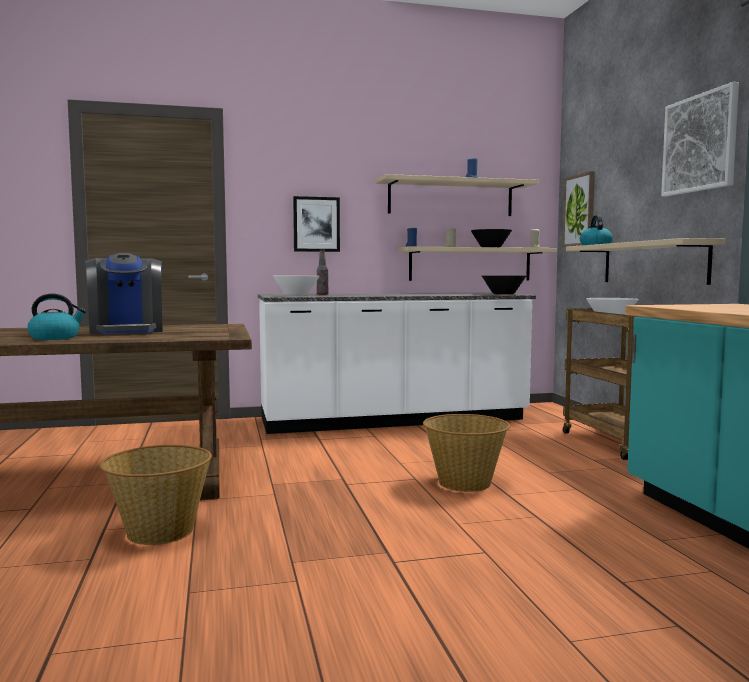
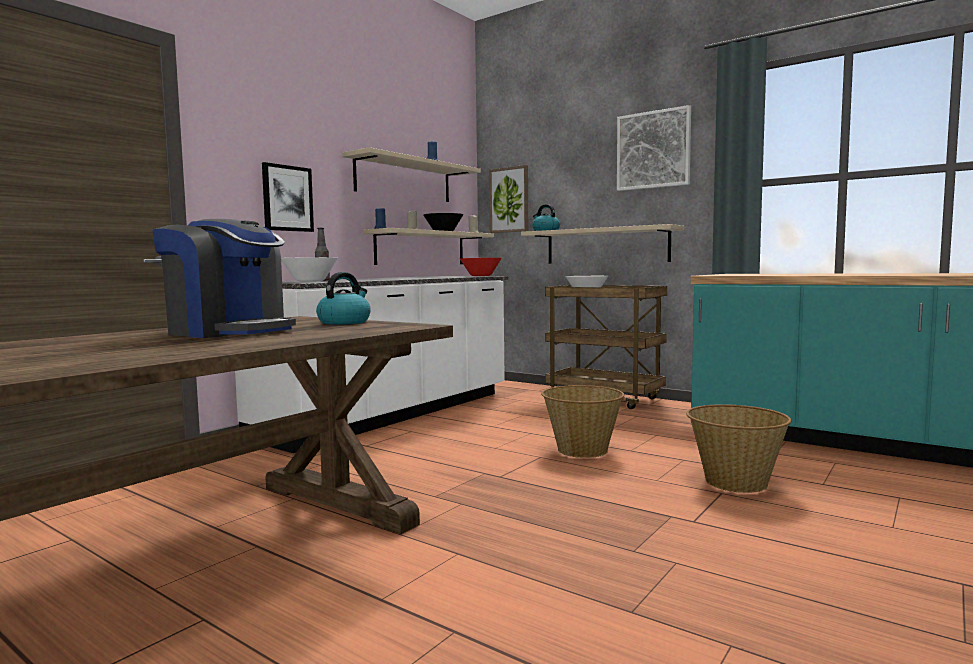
camera: 40 degrees left, 0 degrees up
(55, 338) = (197, 345): kettle -> kettle (344, 322)
(159, 531) = (449, 576): basket -> basket (735, 482)
(503, 294) = (480, 276): black bowl -> red bowl

